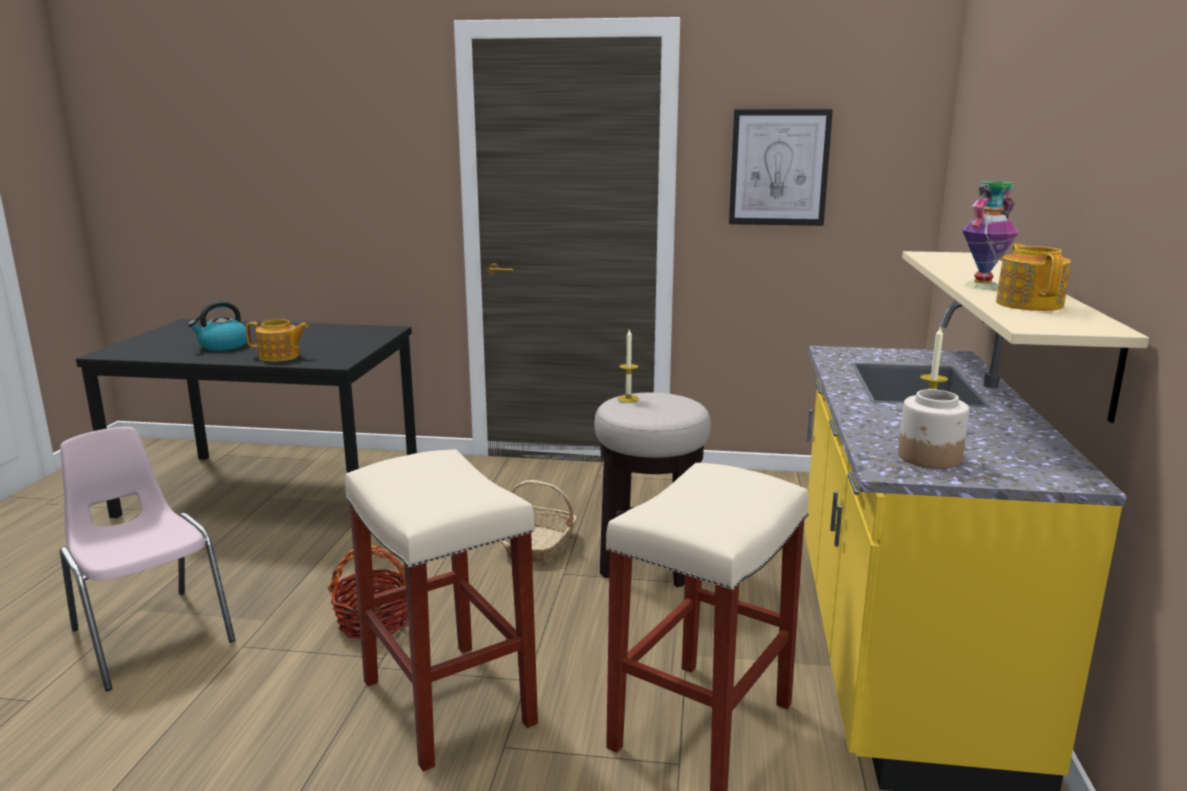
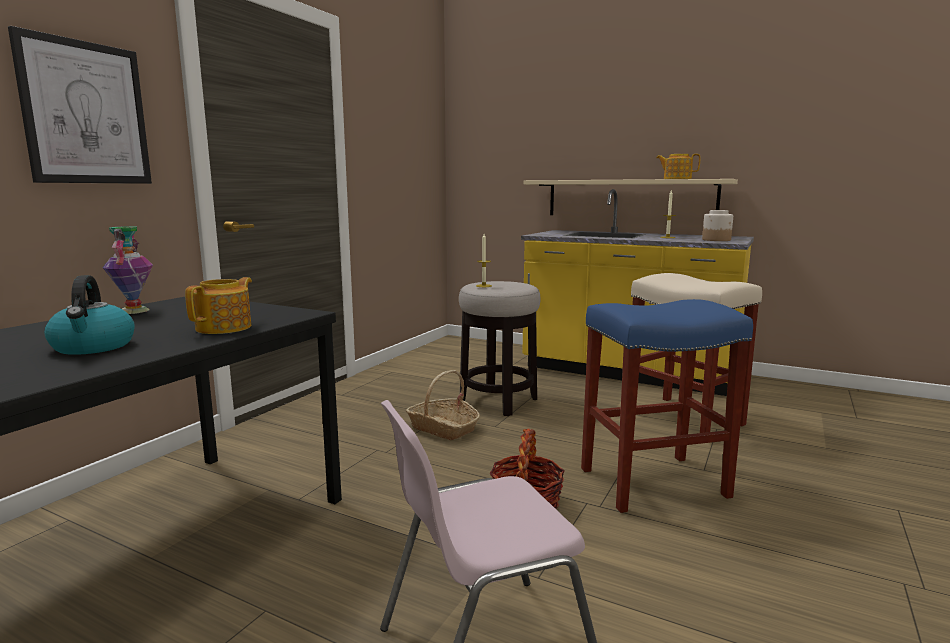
camera: 70 degrees left, 5 degrees down
(445, 701) = (652, 483): beige stool -> blue stool
(779, 167) = (390, 140): picture -> picture (85, 113)
(981, 286) = (633, 179): vase -> vase (133, 311)

